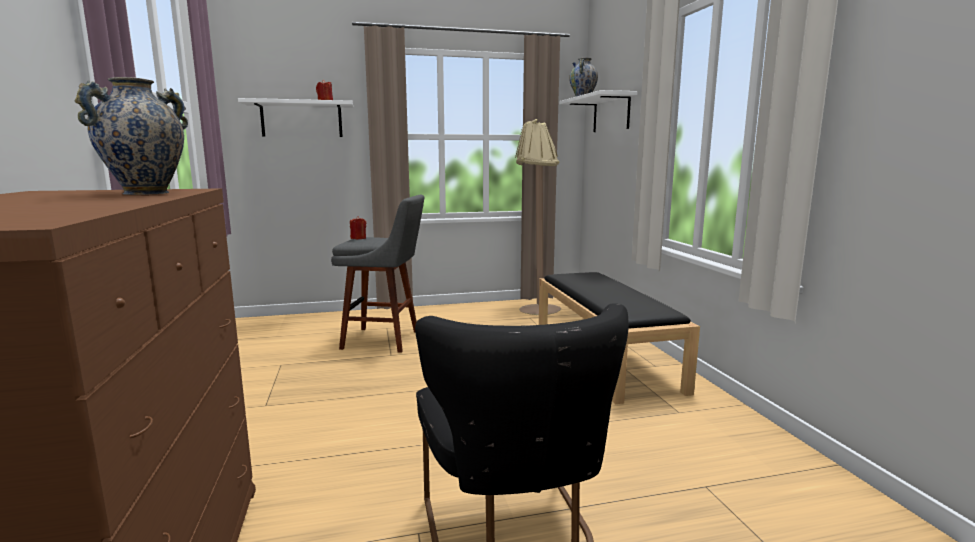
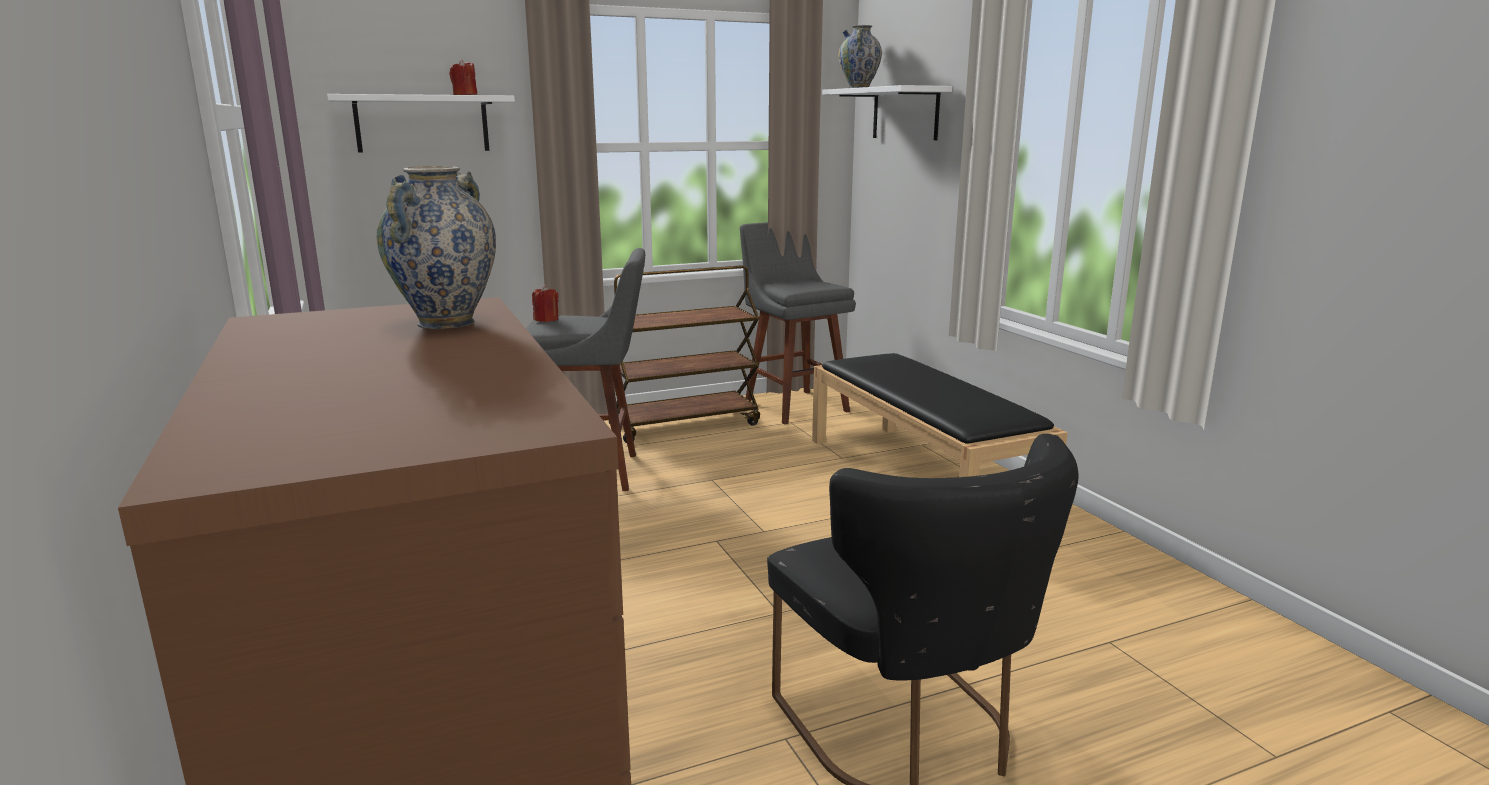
camera: 10 degrees left, 5 degrees up
(459, 315) = (685, 424): none -> brown cart
(536, 307) = (793, 405): beige floor lamp -> grey stool

